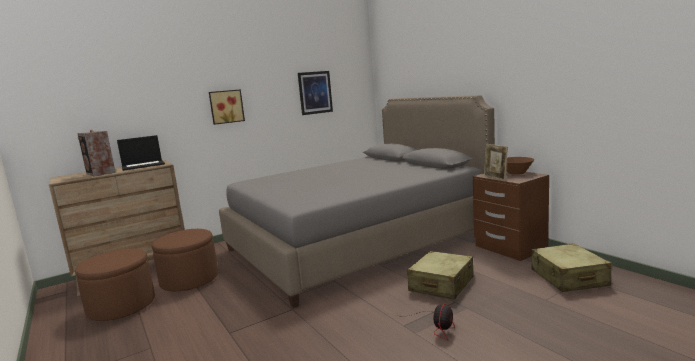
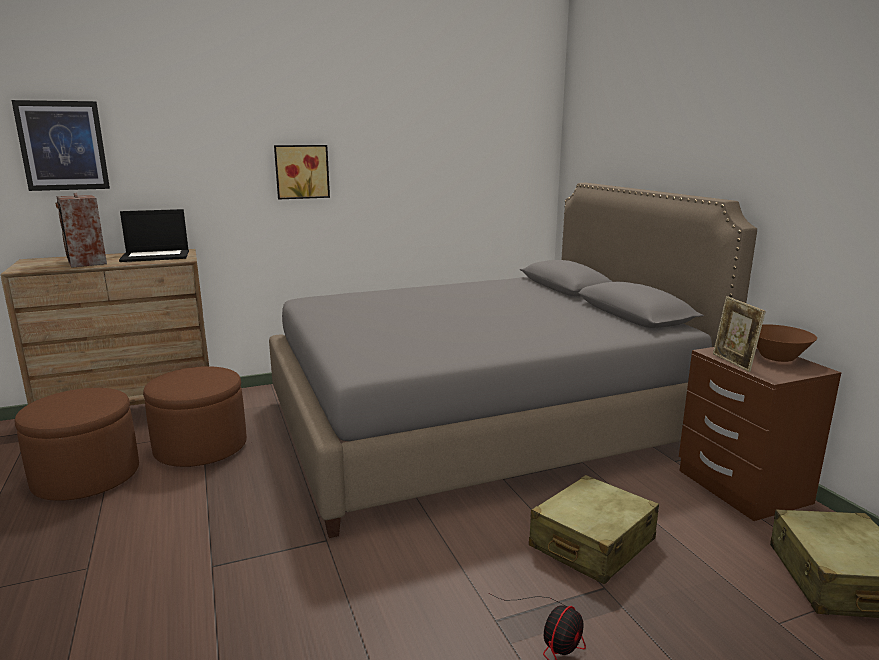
camera: 10 degrees right, 5 degrees up
(315, 92) = (455, 160): picture -> picture (63, 146)

